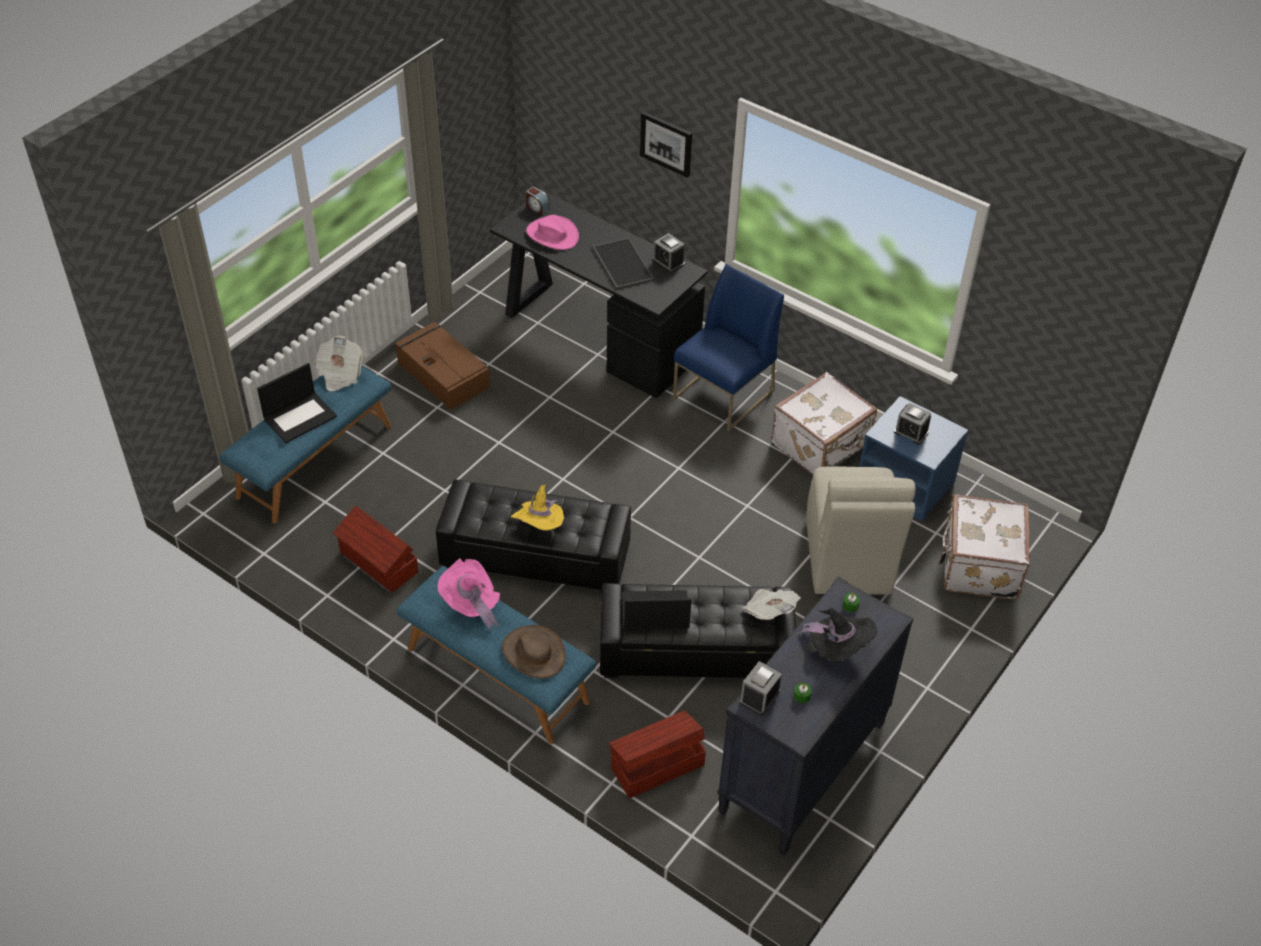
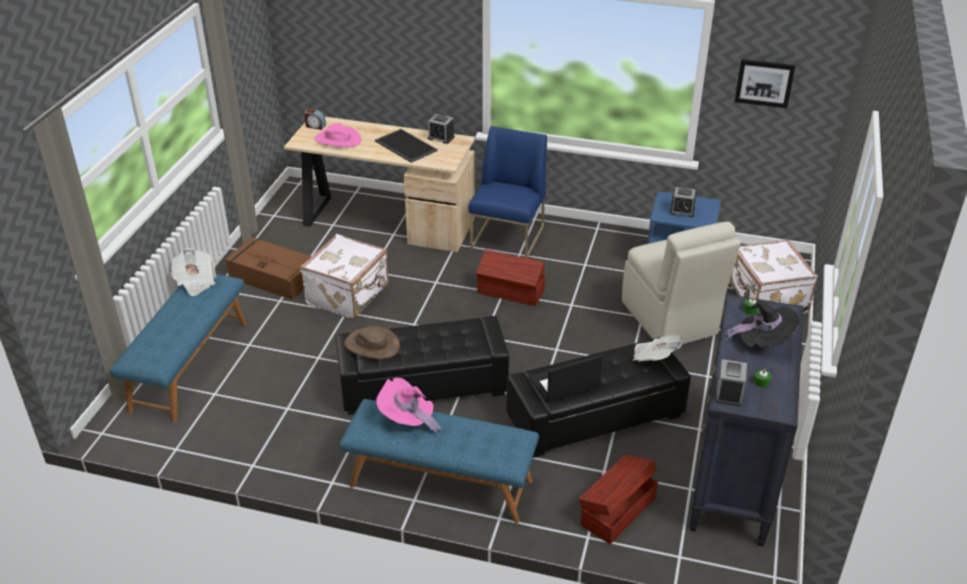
camera: 20 degrees left, 10 degrees down
(300, 417) = (175, 321): laptop -> none
(378, 563) = (288, 427): brown storage box -> brown storage box (511, 292)
(534, 653) = (484, 440): brown hat -> brown hat (372, 345)
(540, 527) = (431, 349): yellow hat -> none
(597, 334) = (385, 221): black desk -> beige desk
(666, 143) = (419, 40): picture -> picture (764, 83)
(821, 445) = (601, 251): white suitcase -> white suitcase (349, 295)

